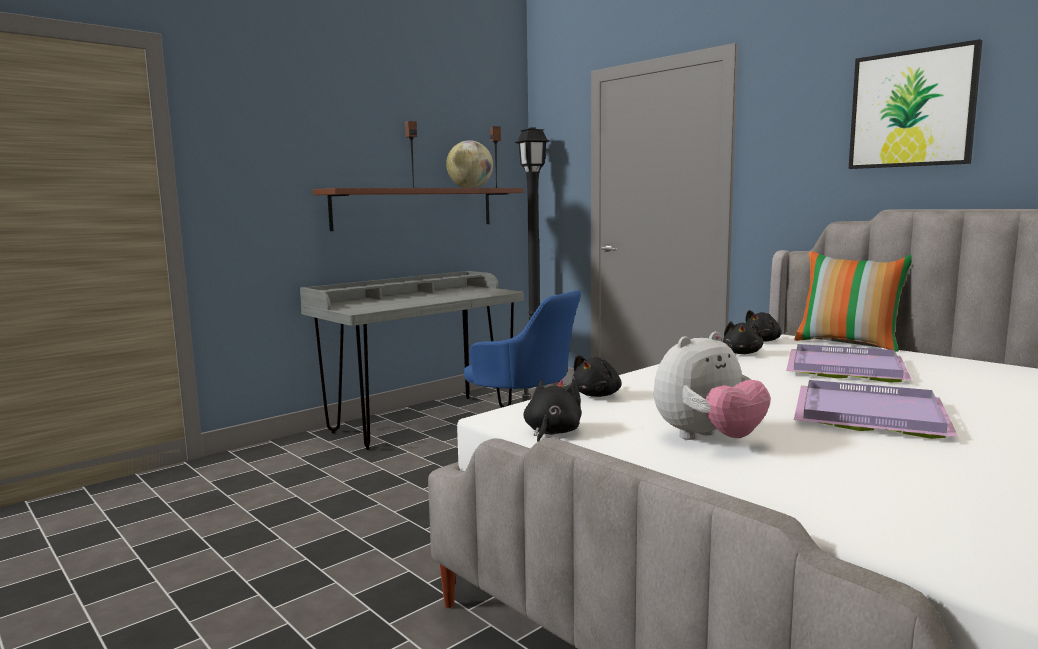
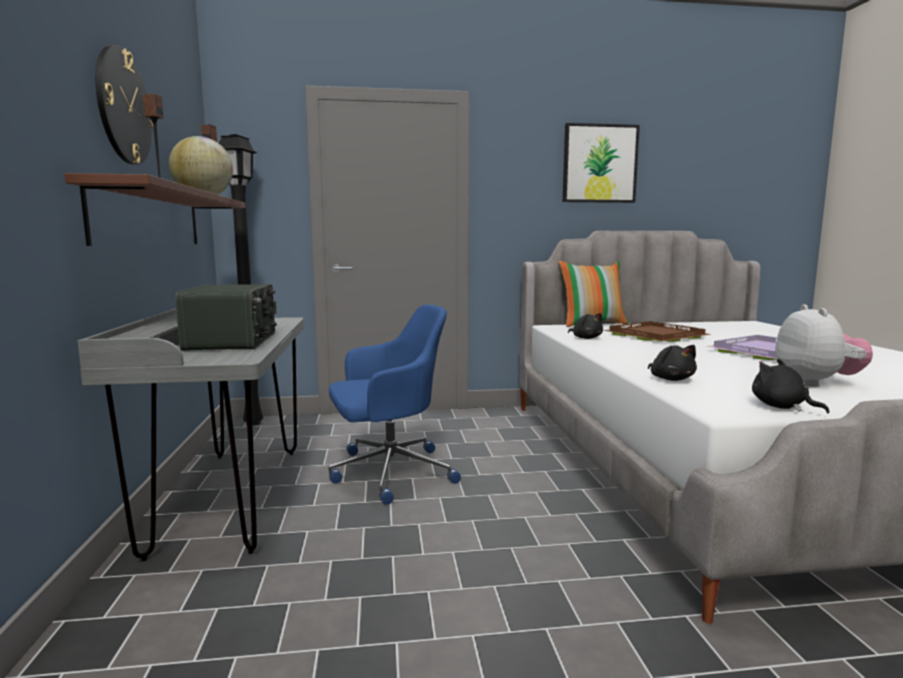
camera: 55 degrees left, 0 degrees up
(387, 134) = (123, 107): none -> wall clock
(404, 301) = (234, 341): none -> radio
(763, 341) = (557, 330): black plush toy -> none
(842, 367) = (653, 335): purple tray -> brown tray

